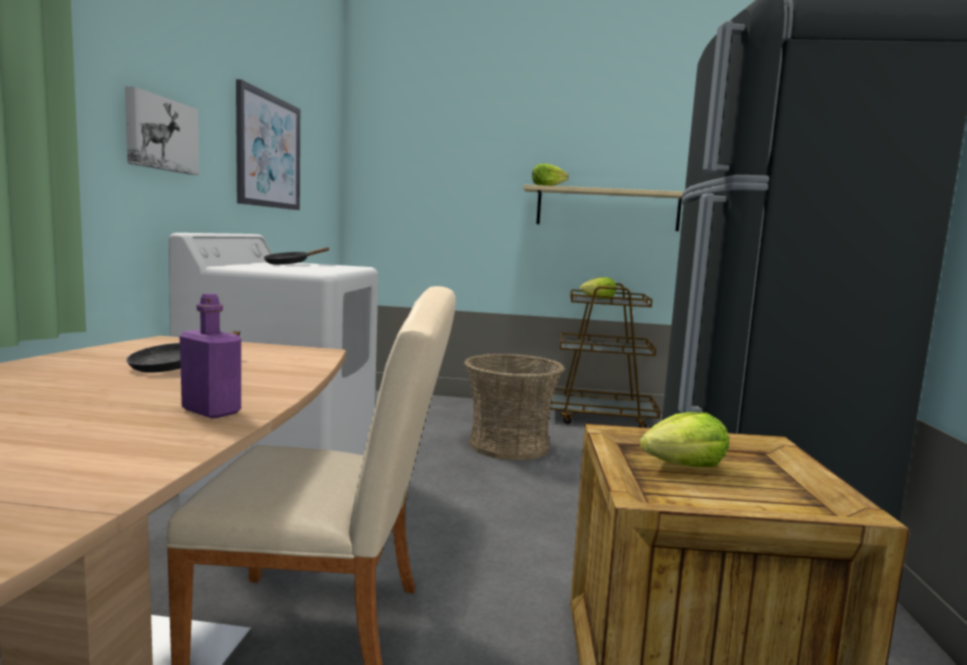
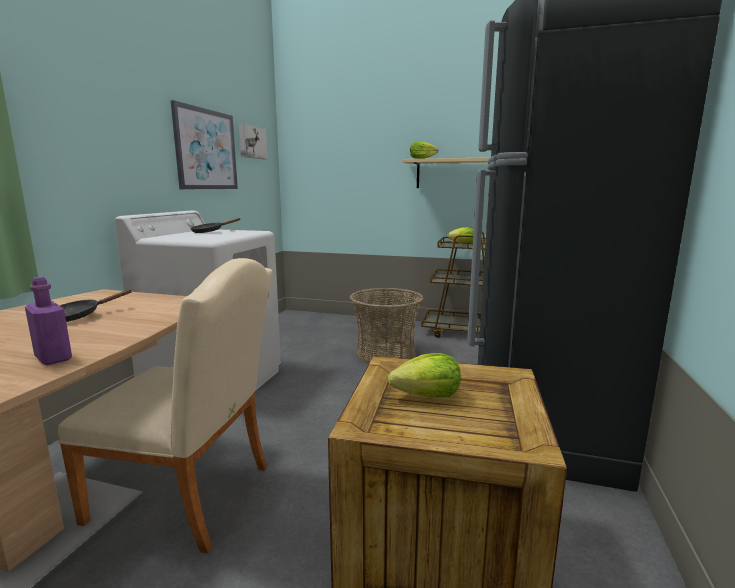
camera: 10 degrees right, 5 degrees up
(160, 134) = (104, 147): picture -> picture (251, 142)

